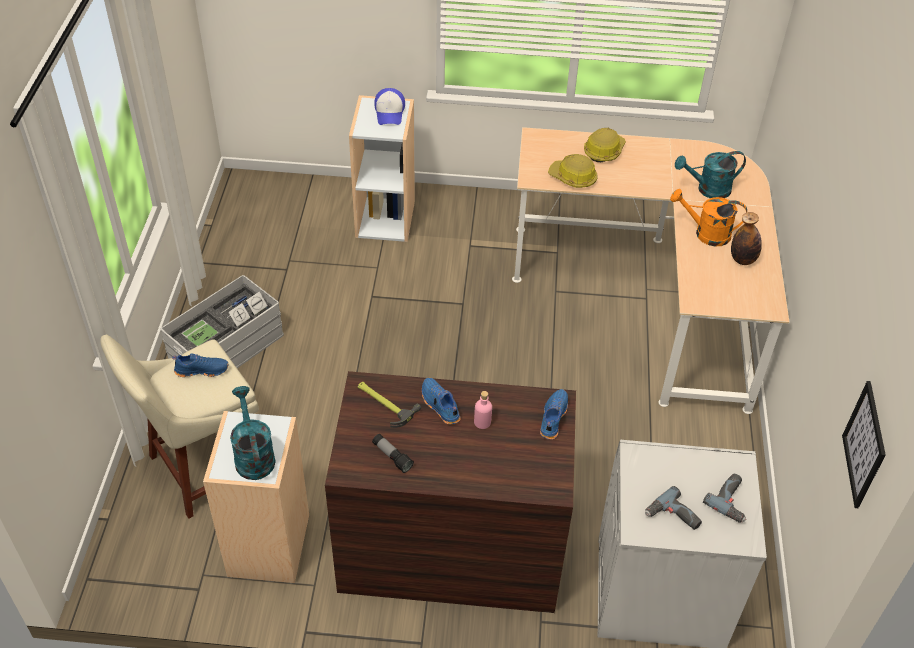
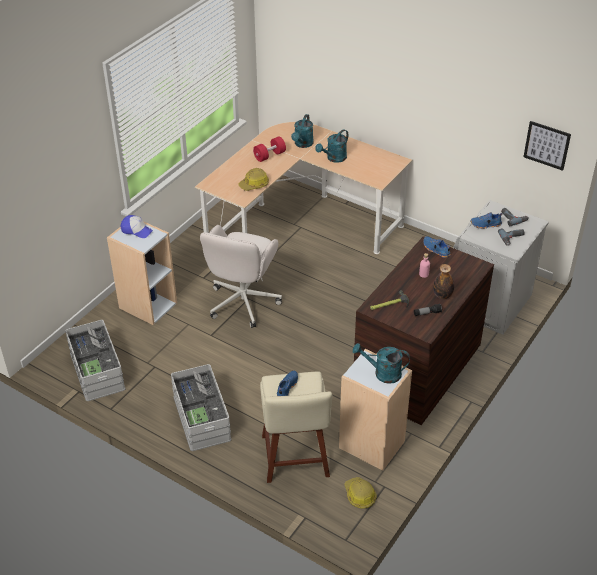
camera: 60 degrees left, 5 degrees down
(251, 224) = (96, 370): none -> grey storage box
(439, 405) = (403, 285): blue shoe -> blue shoe (485, 225)
(451, 302) = (243, 303): none -> white office chair
(603, 151) = (242, 165): hard hat -> hard hat (359, 495)
(650, 167) = (269, 156): none -> red dumbbell
(706, 233) = (334, 158): orange watering can -> turquoise watering can
(742, 259) = (361, 155): bottle -> bottle (442, 295)

